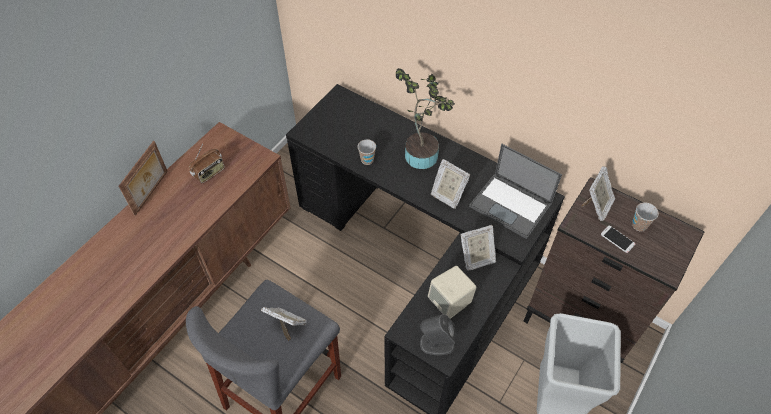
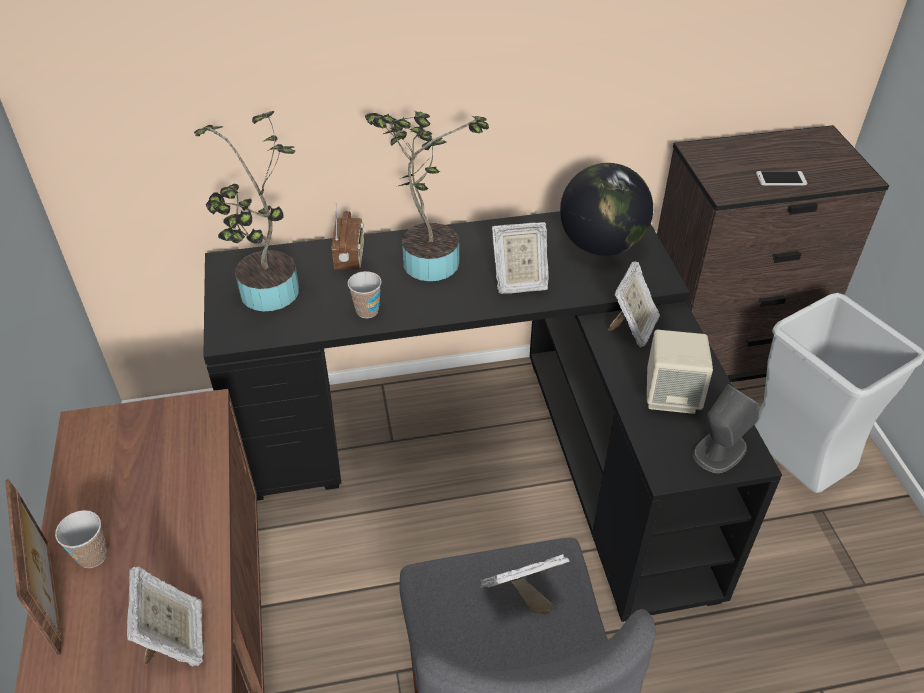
camera: 45 degrees left, 10 degrees down
(209, 173) = (133, 490): radio -> radio (350, 257)
(337, 124) = (268, 296): none -> potted plant
(511, 205) = (601, 245): laptop -> globe
(596, 206) = (719, 163): picture frame -> picture frame (176, 640)
(639, 225) = (779, 155): cup -> cup (92, 556)

